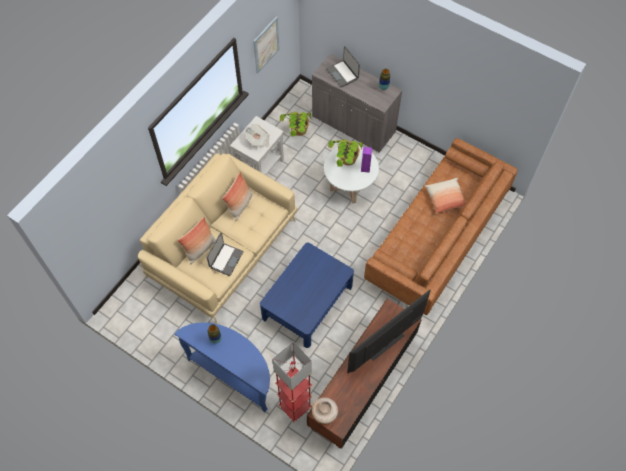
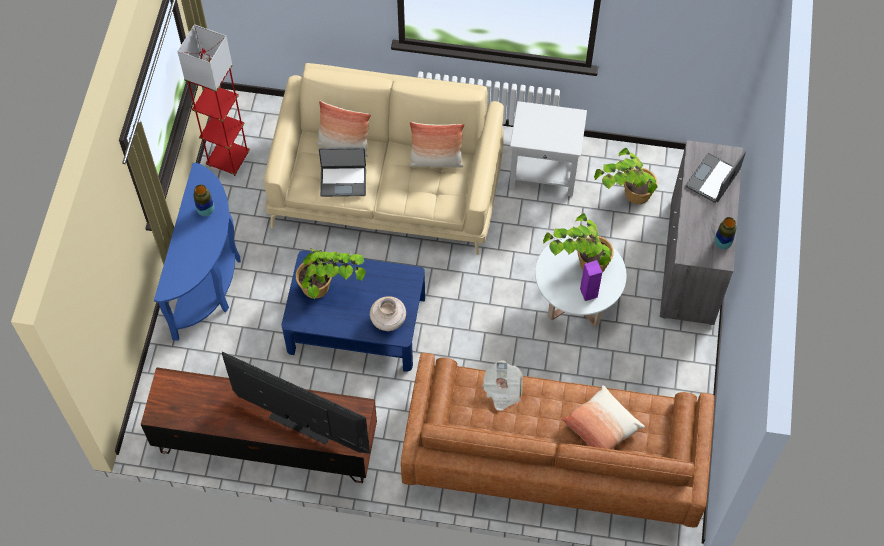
camera: 65 degrees right, 0 degrees up
(258, 140) = (545, 131): newspaper -> newspaper (502, 391)
(266, 45) = (667, 46): picture -> none
(295, 406) = (196, 372): red floor lamp -> red floor lamp (228, 159)
(296, 298) = (329, 291): none -> potted plant
(324, 413) = (167, 388): beige vase -> beige vase (388, 320)

